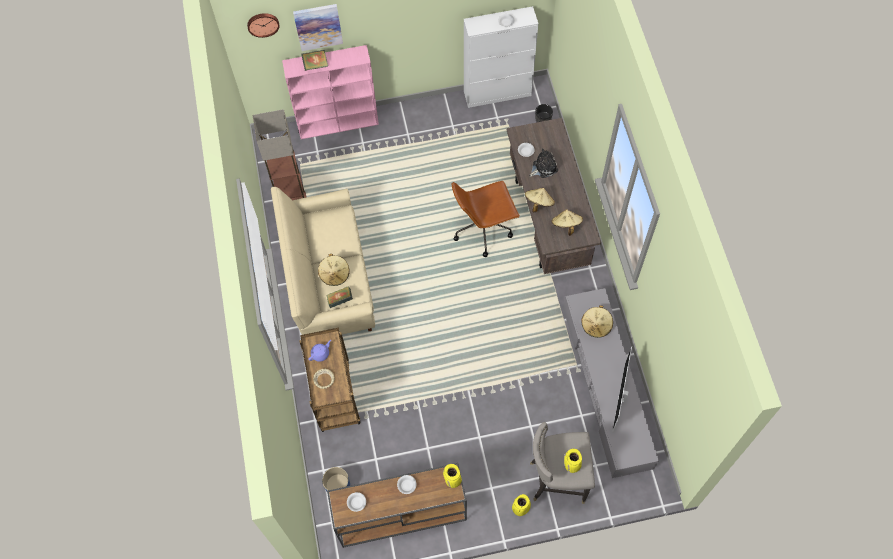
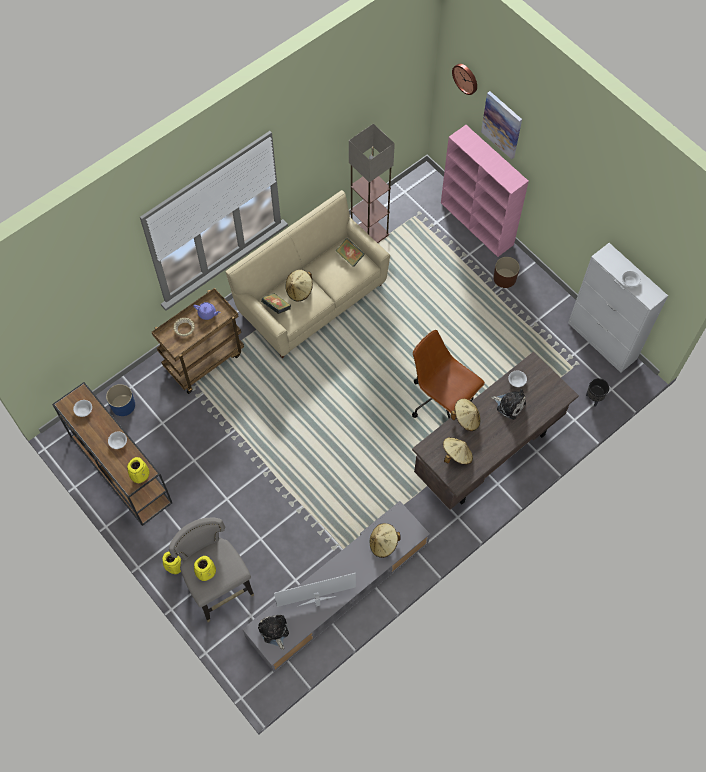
camera: 60 degrees right, 0 degrees up
(315, 65) = (478, 152): book -> book (350, 257)
(401, 129) = (505, 278): none -> brown planter
(630, 445) = (274, 631): none -> plush toy

